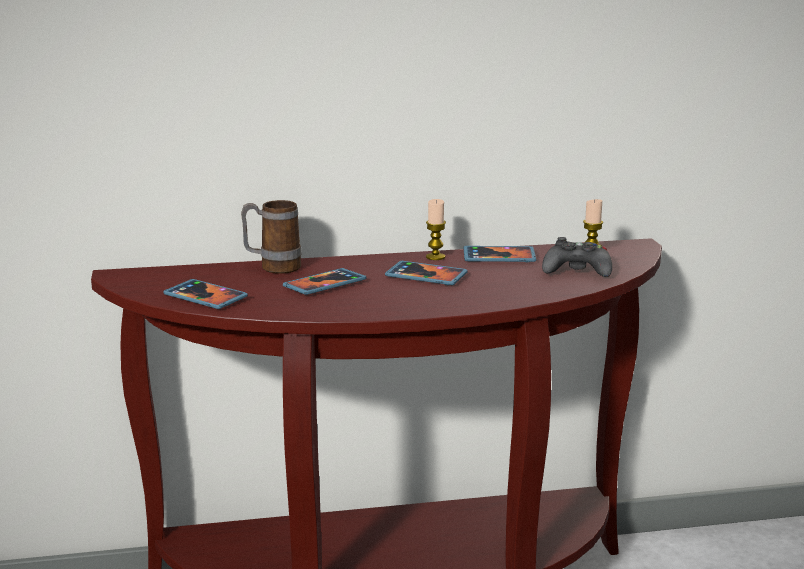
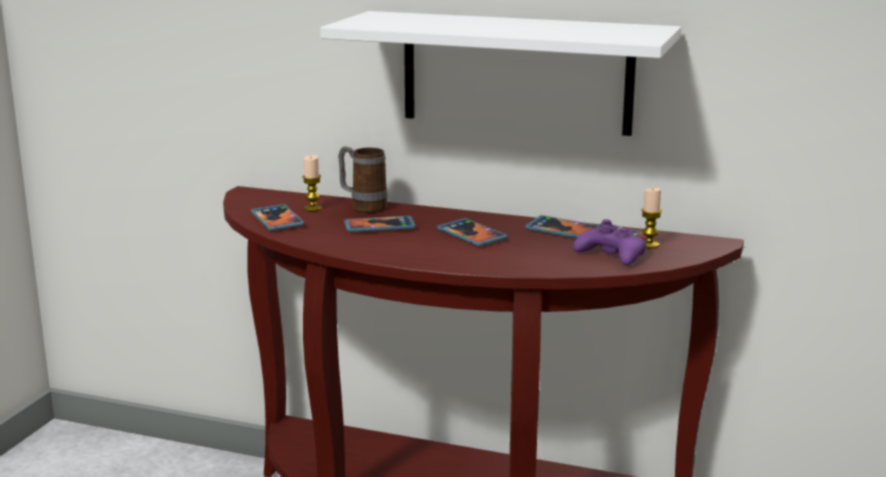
camera: 30 degrees right, 0 degrees up
(423, 101) = (516, 72): none -> white shelf
(435, 257) = (507, 221): candle -> candle (313, 208)
(577, 270) = (613, 255): black game controller -> purple game controller

